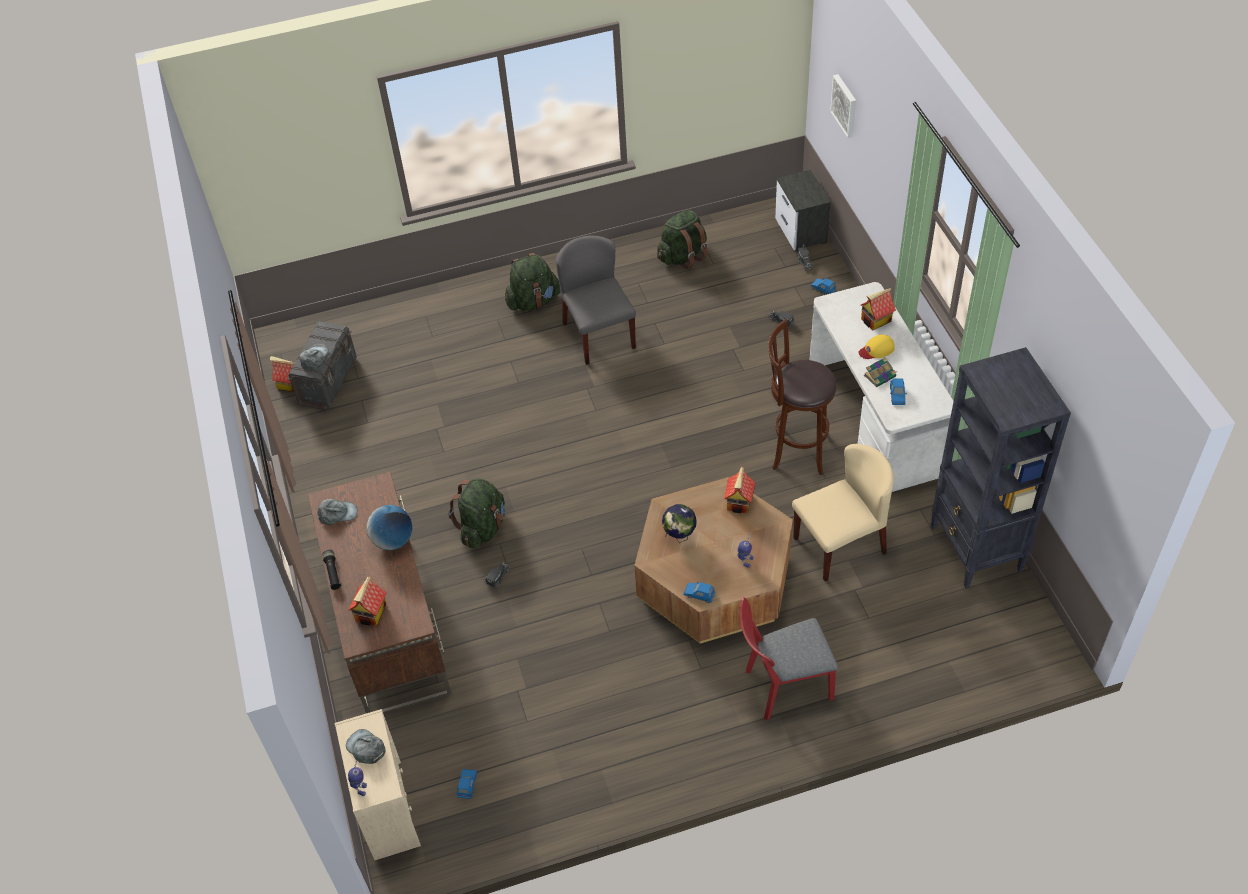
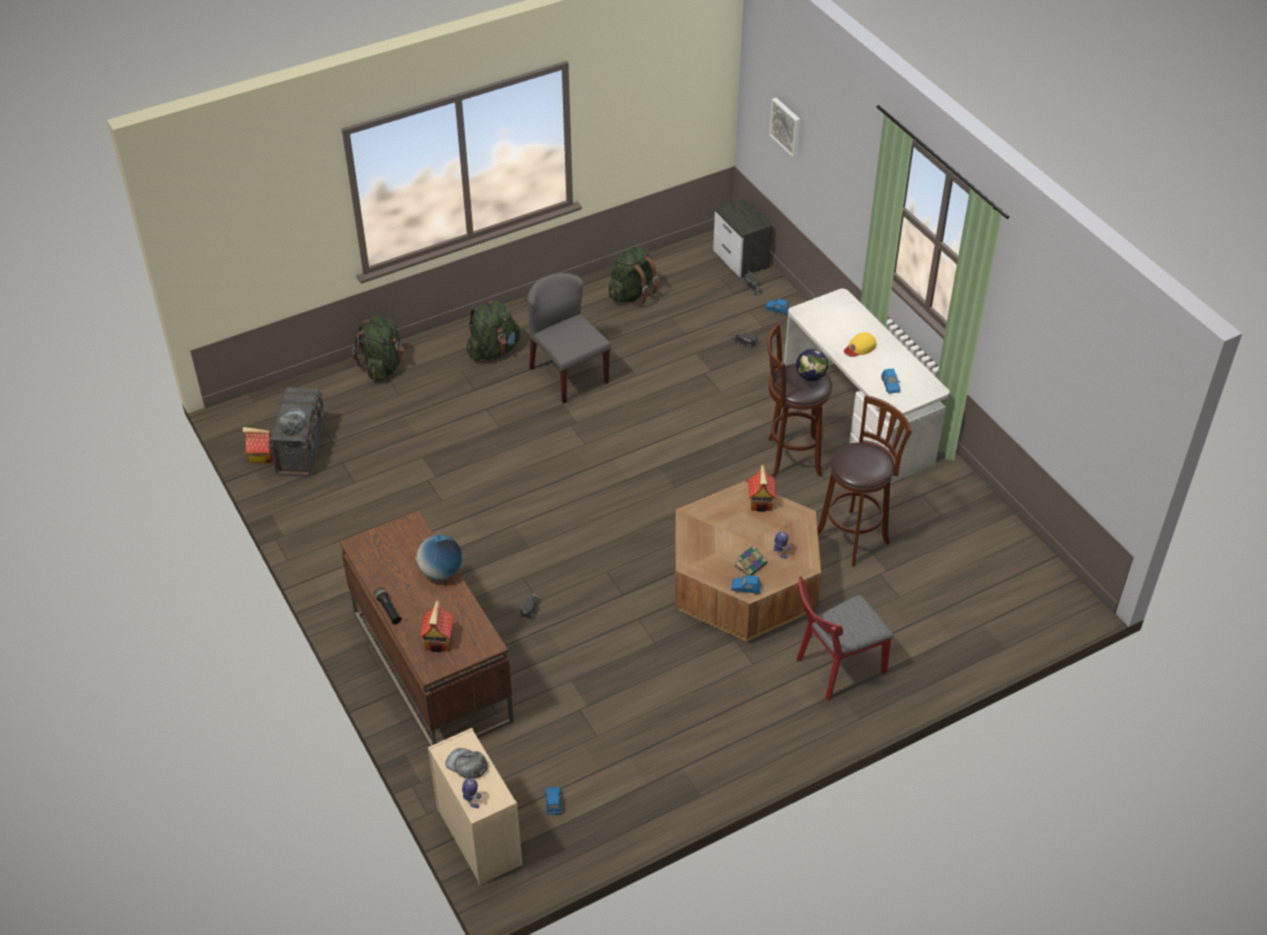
camera: 15 degrees left, 5 degrees down
(337, 514) = (376, 555): grey cap -> none
(483, 527) = (502, 565): green backpack -> green backpack (383, 366)
(679, 537) = (712, 540): globe -> globe (810, 383)
(840, 545) = (855, 536): beige chair -> brown stool
(876, 320) = (852, 322): toy house -> none
(880, 376) = (869, 370): book -> book (751, 564)
(976, 549) = (982, 523): black bookcase -> none

